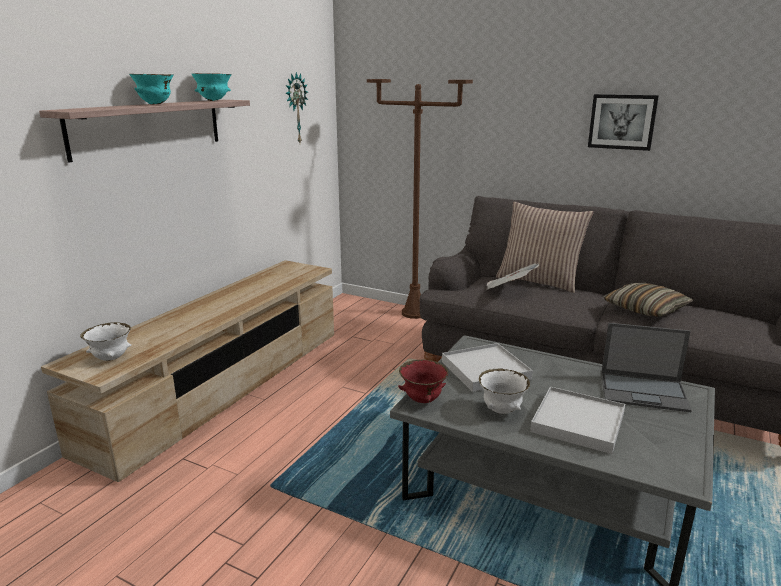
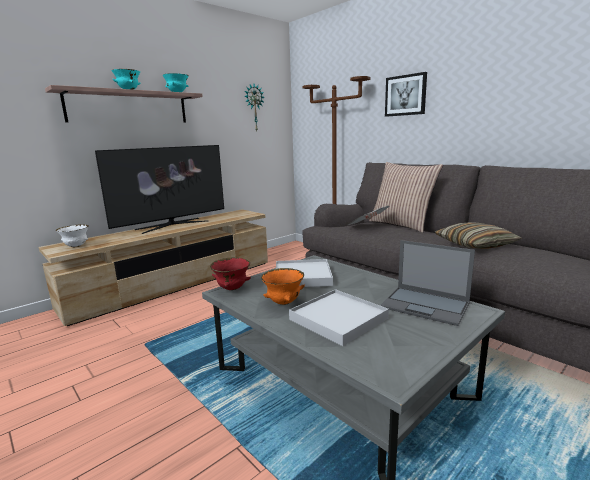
camera: 20 degrees right, 5 degrees down
(215, 301) = (172, 225): none -> television
(501, 410) = (284, 302): white bowl -> orange bowl
(622, 122) = (483, 94): picture -> picture (405, 95)

